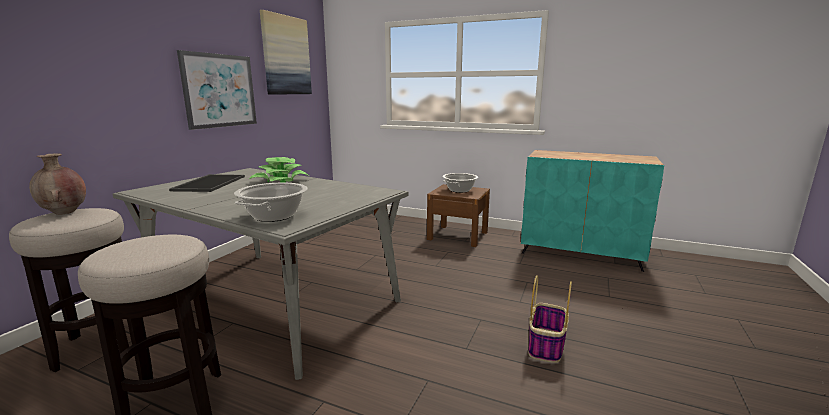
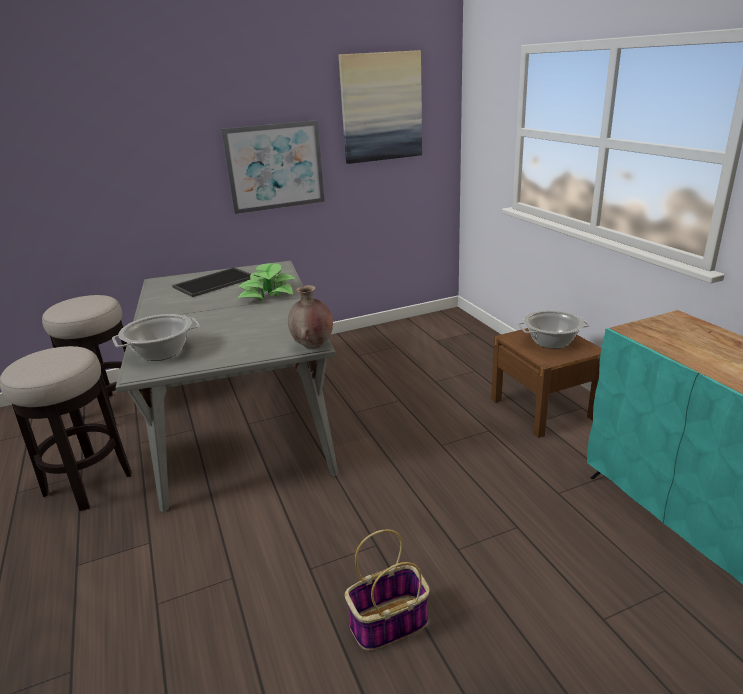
camera: 45 degrees right, 10 degrees up
(65, 213) = (84, 300): brown vase -> brown vase (313, 346)

